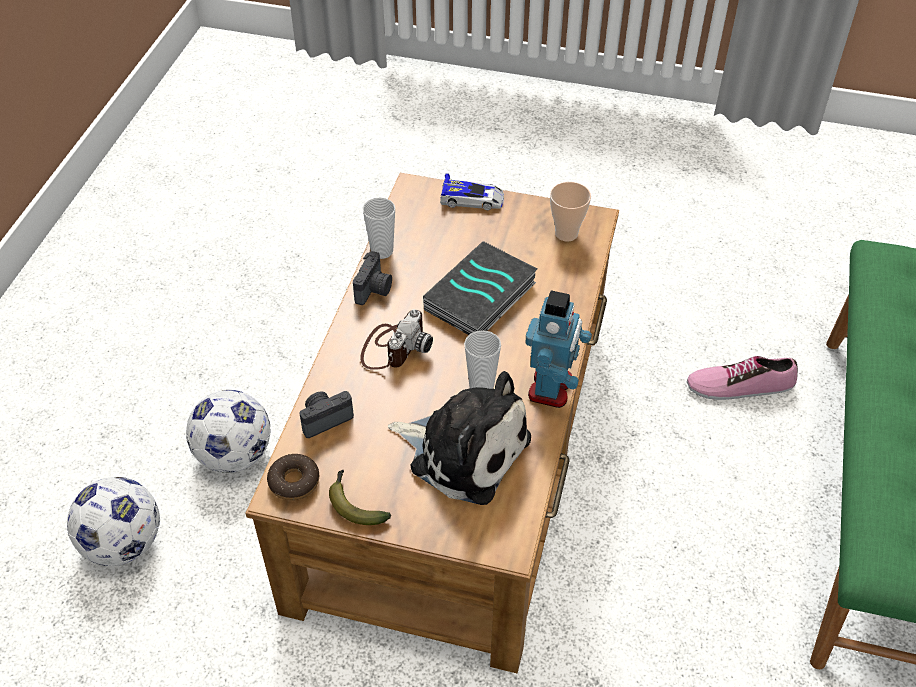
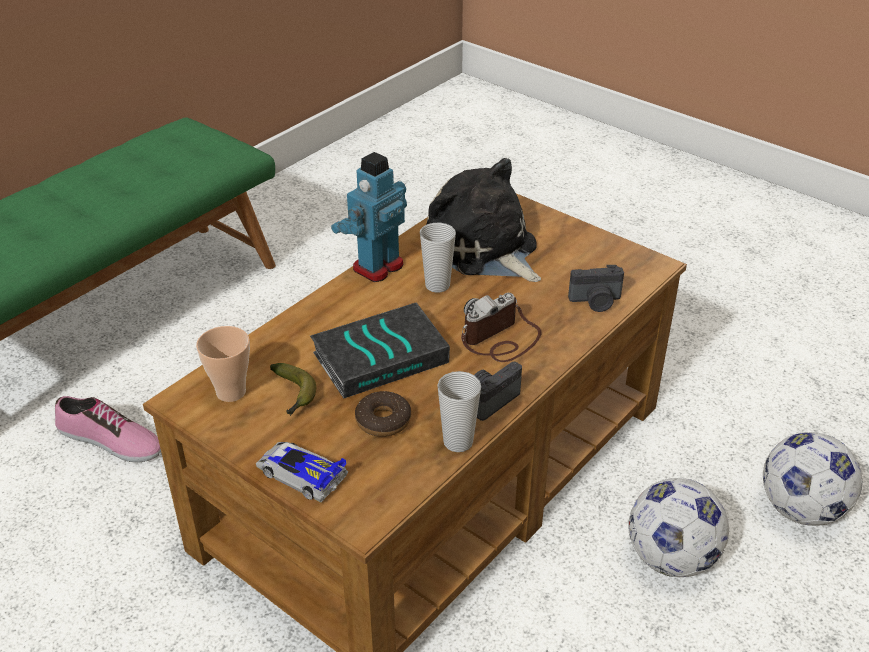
camera: 155 degrees left, 10 degrees down
(294, 482) = (639, 268): donut -> donut (383, 420)
(355, 503) = (592, 243): banana -> banana (293, 395)

